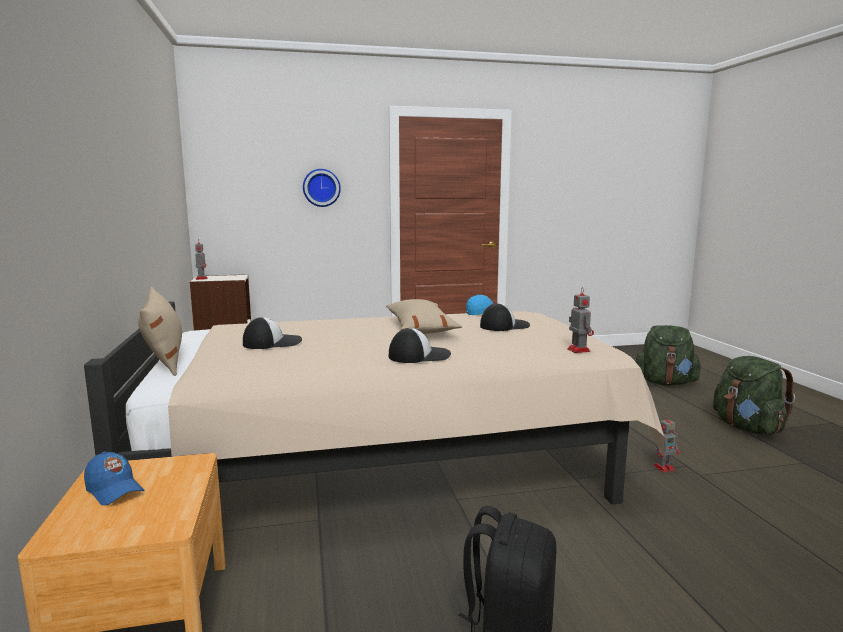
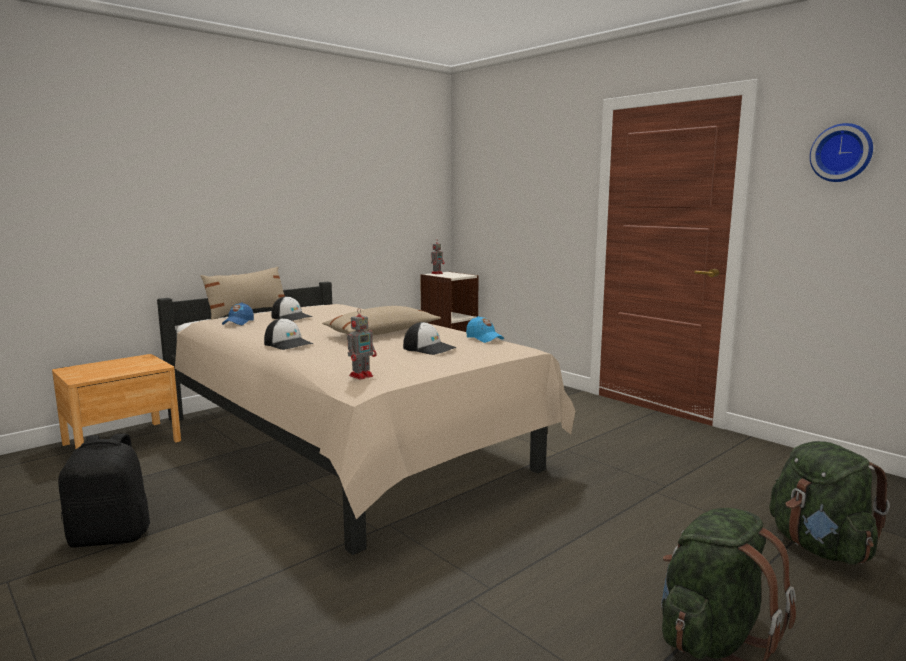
camera: 60 degrees right, 0 degrees up
(114, 490) = (119, 363): blue cap -> blue cap (238, 322)
(321, 188) = (538, 195): wall clock -> wall clock (842, 153)
(664, 468) = (468, 572): toy robot -> none

